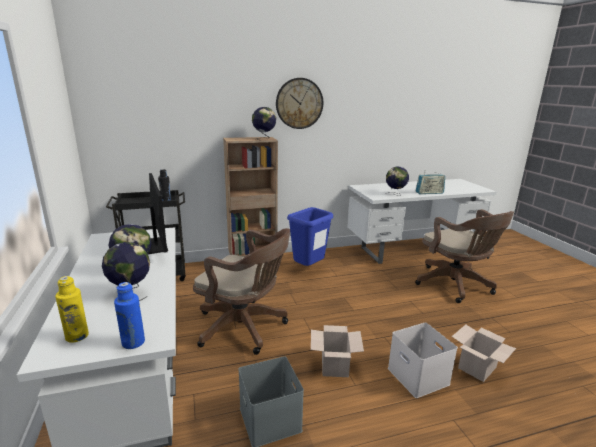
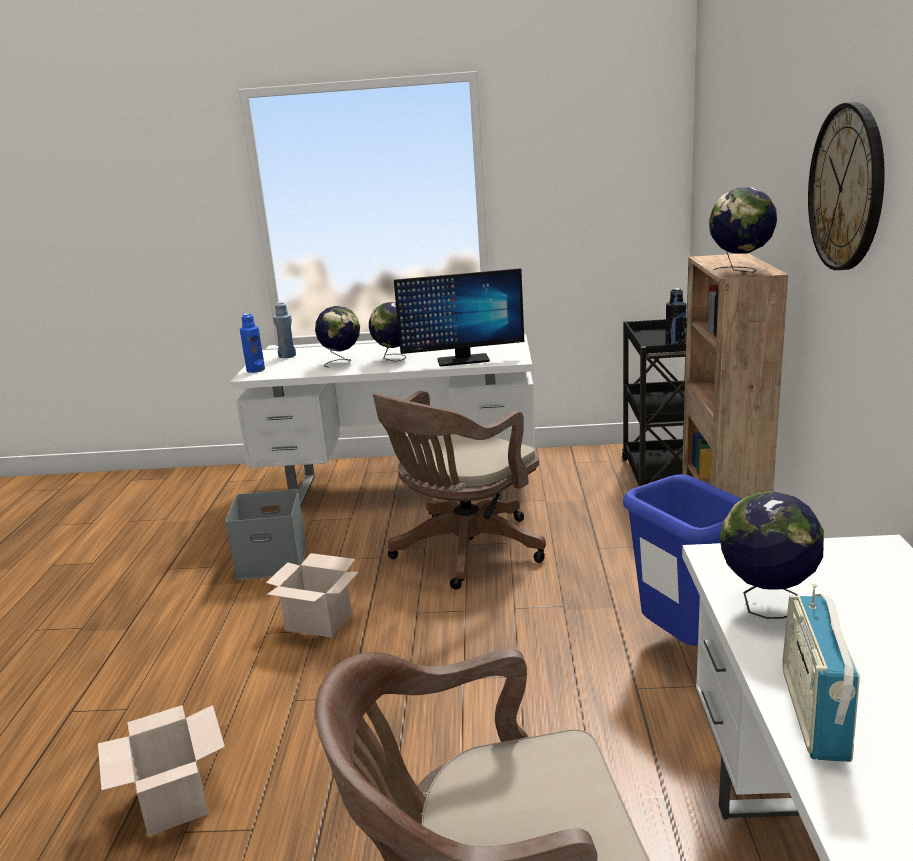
camera: 110 degrees right, 0 degrees up
(77, 336) = (287, 356): yellow bottle -> blue bottle
(416, 376) = (228, 703): white storage box -> none

